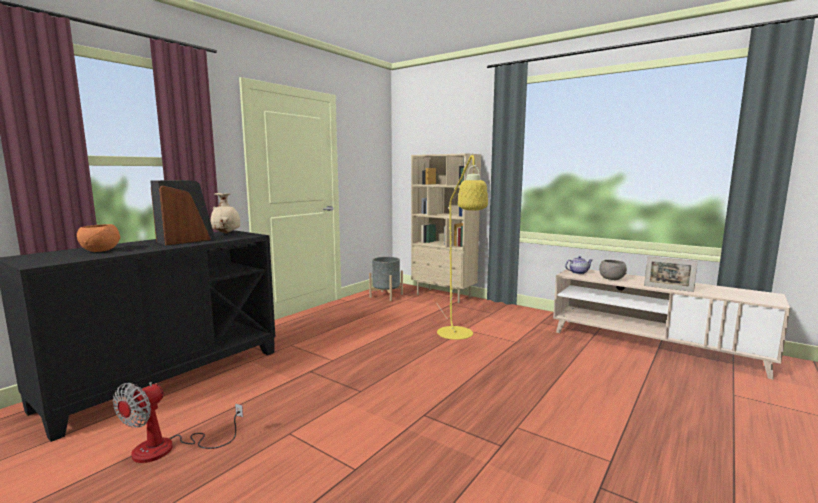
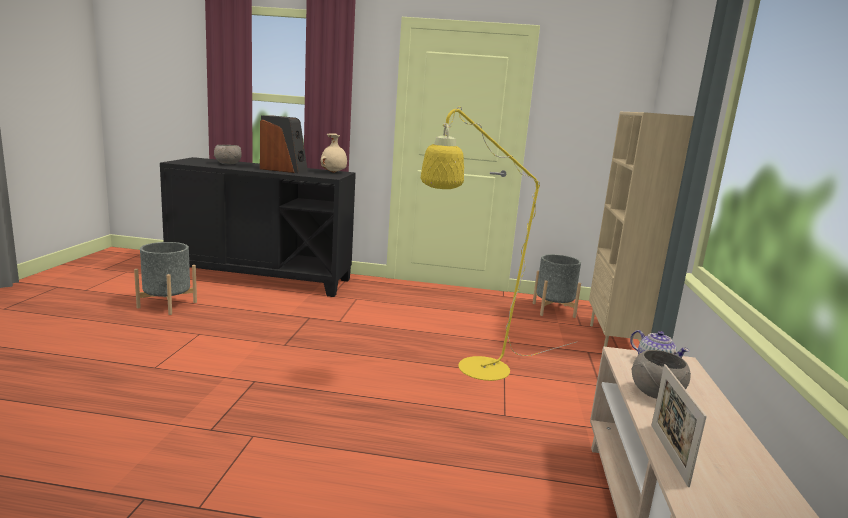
camera: 60 degrees right, 5 degrees up
(101, 250) = (228, 164): orange bowl -> grey bowl
(168, 448) = (167, 305): fan -> grey planter

